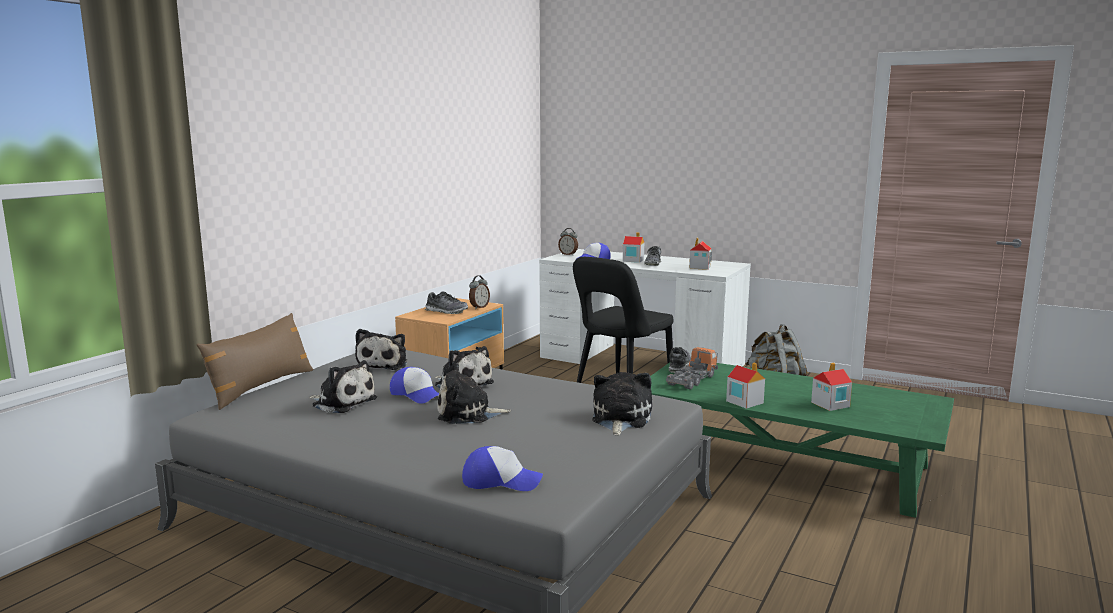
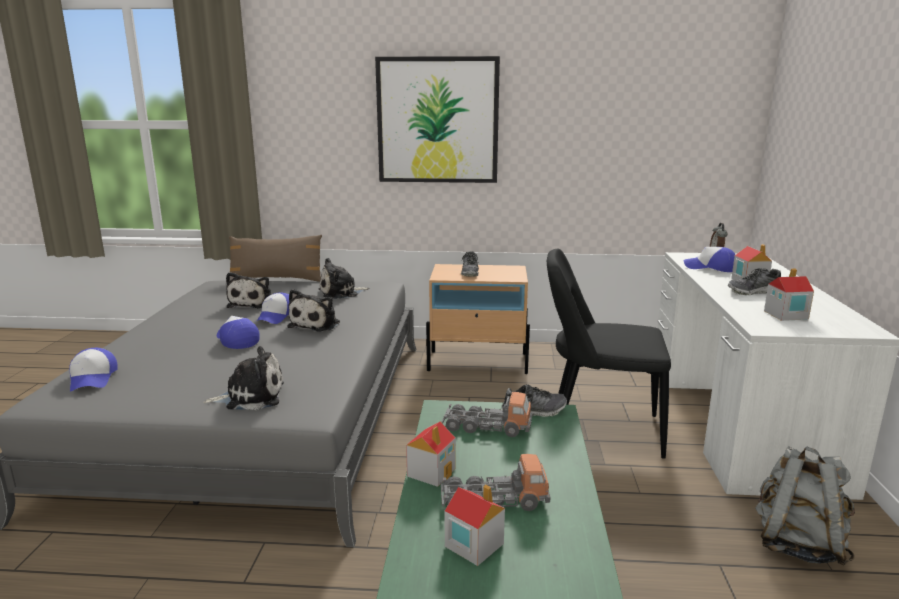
camera: 65 degrees right, 5 degrees up
(362, 161) = (437, 120): none -> picture
(468, 414) = (236, 339): plush toy -> cap
(479, 307) = (500, 277): alarm clock -> none
(787, 393) = (494, 501): none -> toy truck

